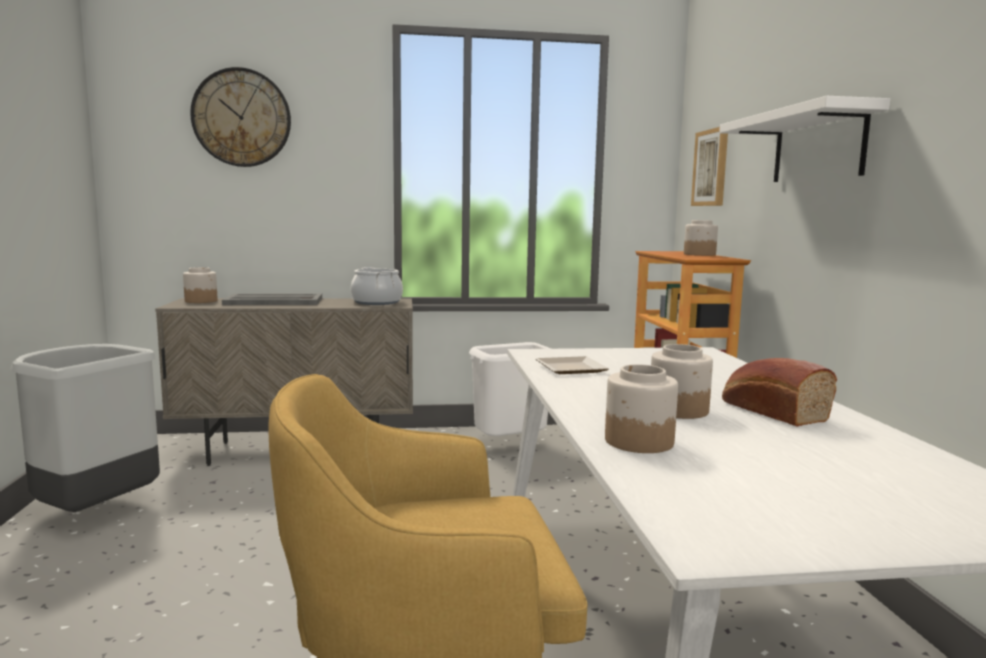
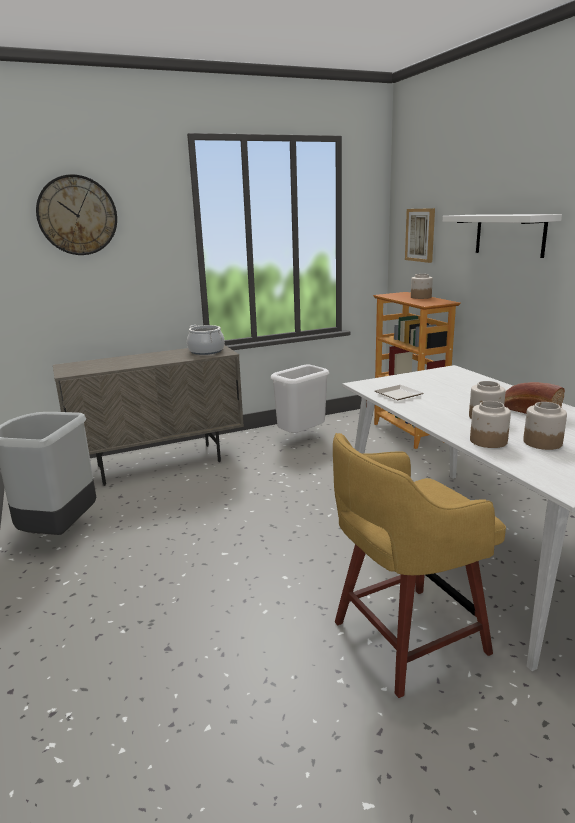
camera: 15 degrees left, 10 degrees up
(201, 301) = (75, 366): jar -> jar (542, 442)
(275, 301) = (132, 359): grey tray -> none

